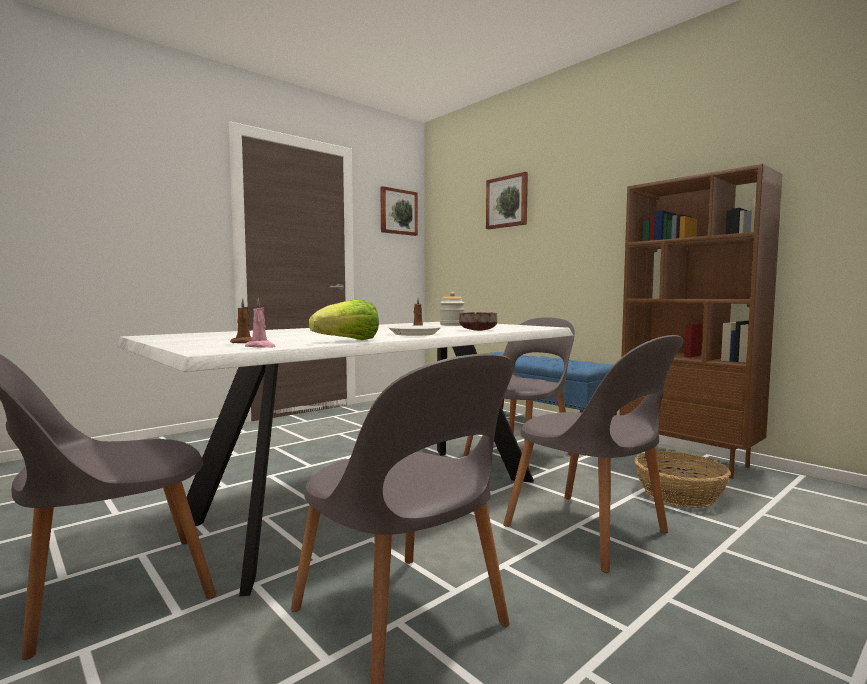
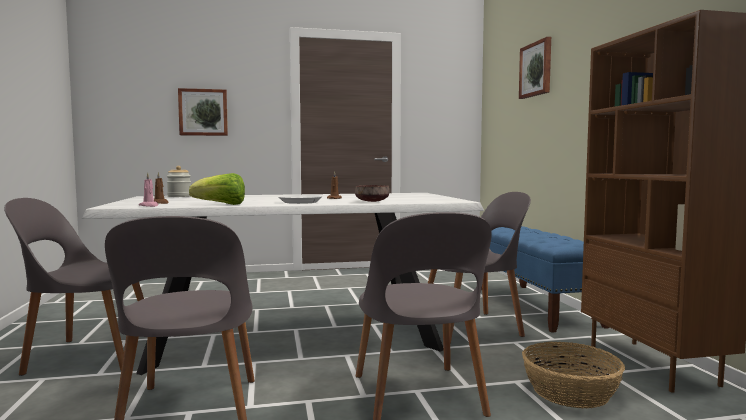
camera: 30 degrees right, 0 degrees up
(398, 212) = (450, 86): picture -> picture (203, 112)
(452, 325) = (392, 196): jar -> jar (179, 196)

